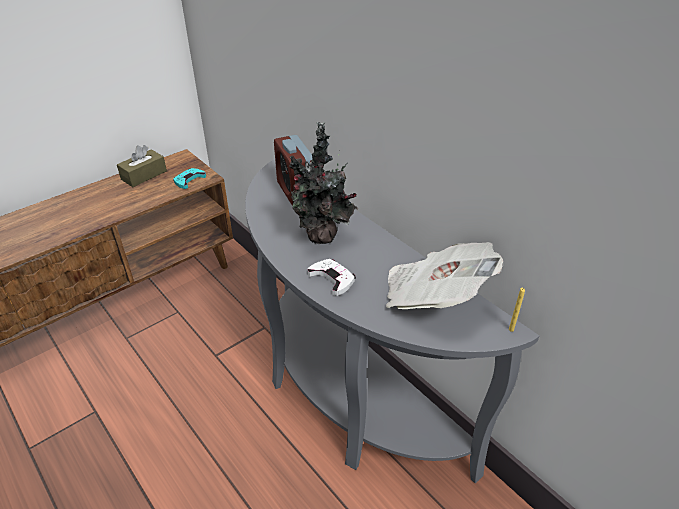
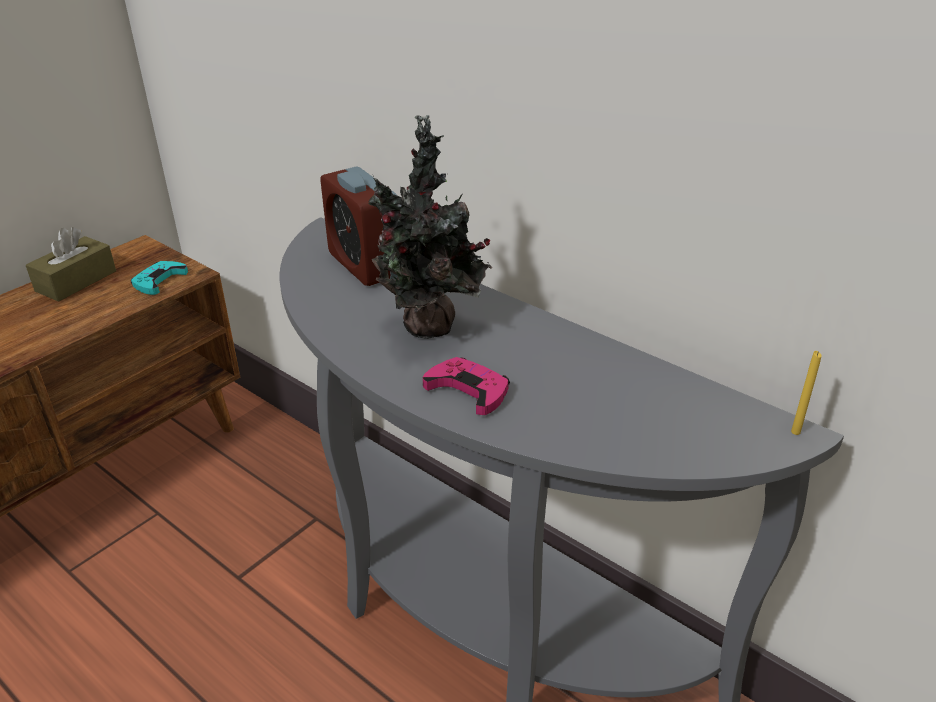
camera: 10 degrees left, 5 degrees down
(332, 279) = (468, 390): white game controller -> pink game controller
(434, 296) = (650, 396): newspaper -> none

